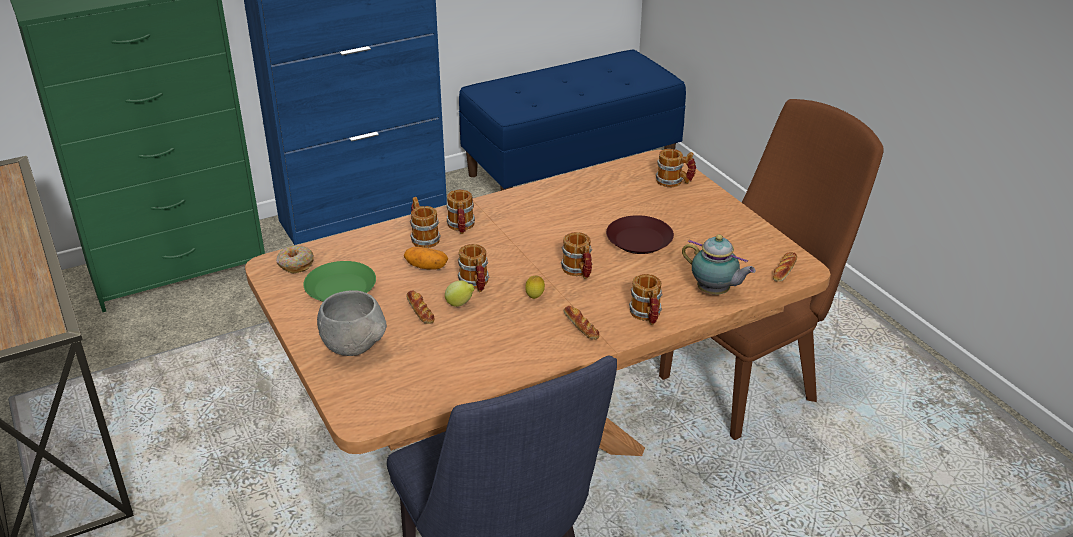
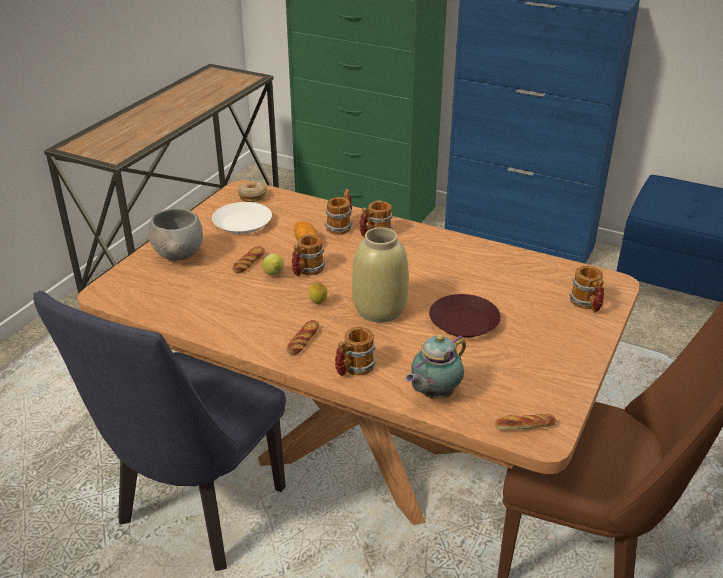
camera: 55 degrees right, 0 degrees up
(341, 288) = (243, 223): green plate -> white plate
(579, 272) = (379, 310): mug -> beige vase
(715, 292) = (433, 394): teapot -> teapot turned 45 degrees clockwise

